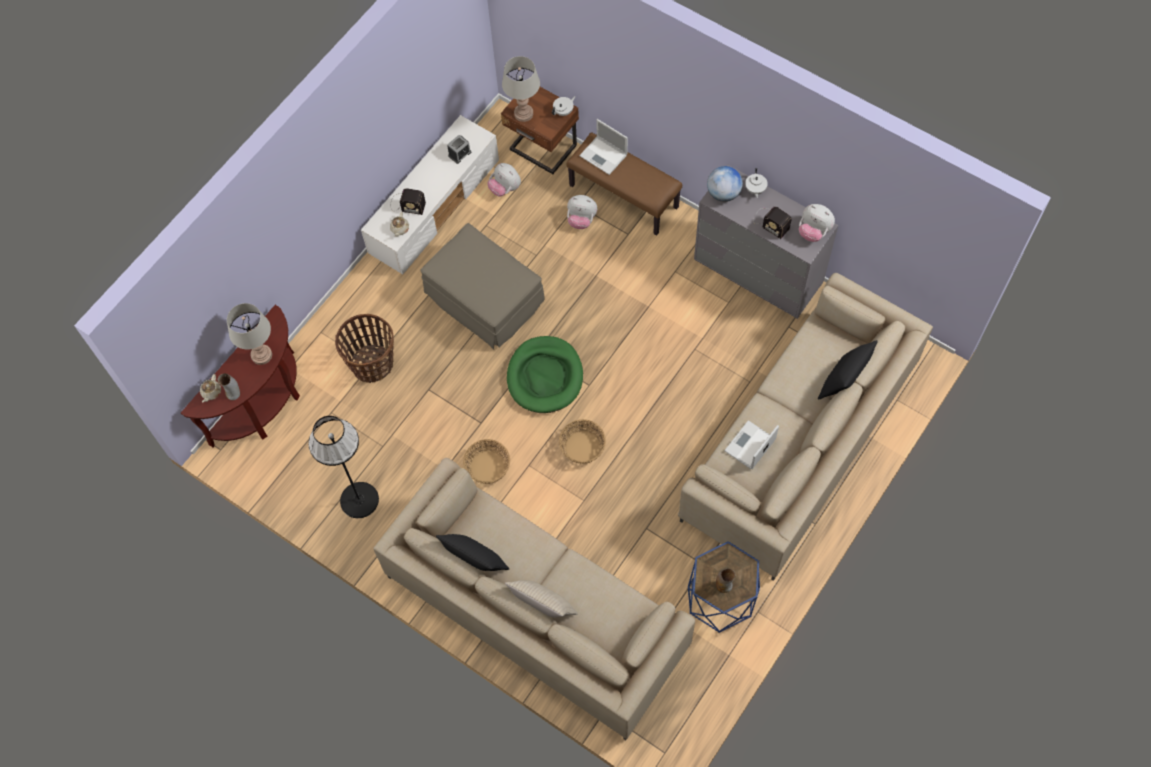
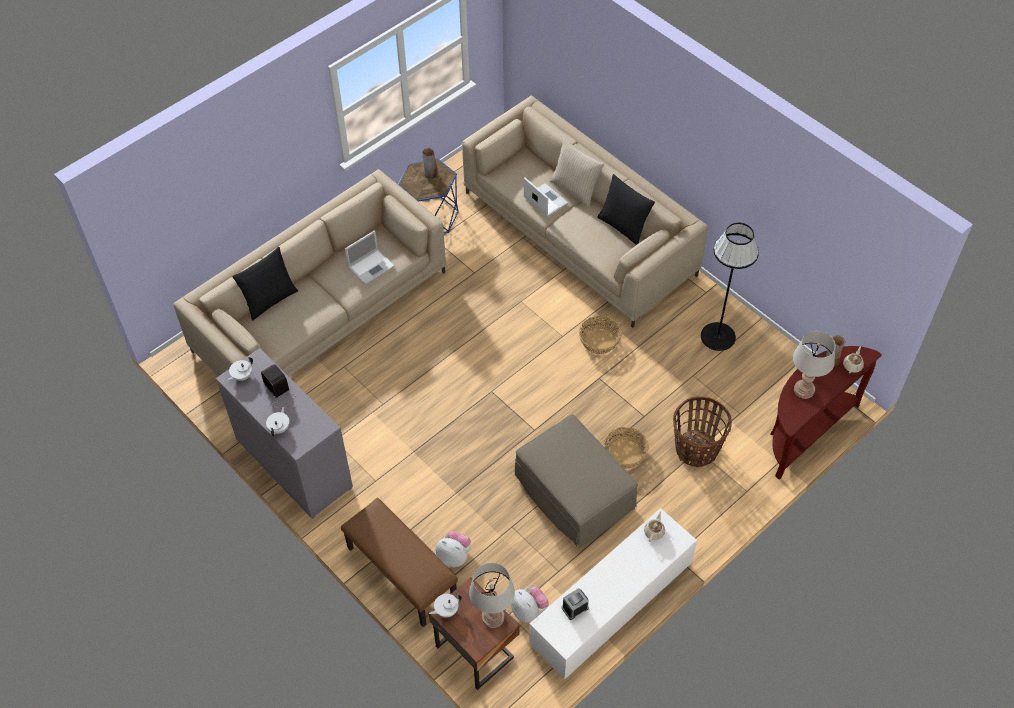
camera: 170 degrees left, 10 degrees down
(406, 204) = (643, 558): radio -> none
(545, 376) = (530, 406): green dog bed -> none
(582, 447) = (511, 341): basket -> basket (625, 454)
(604, 155) = (414, 568): laptop -> laptop (545, 200)
(723, 193) = (313, 430): globe -> none
(813, 231) = (242, 376): plush toy -> white teapot

